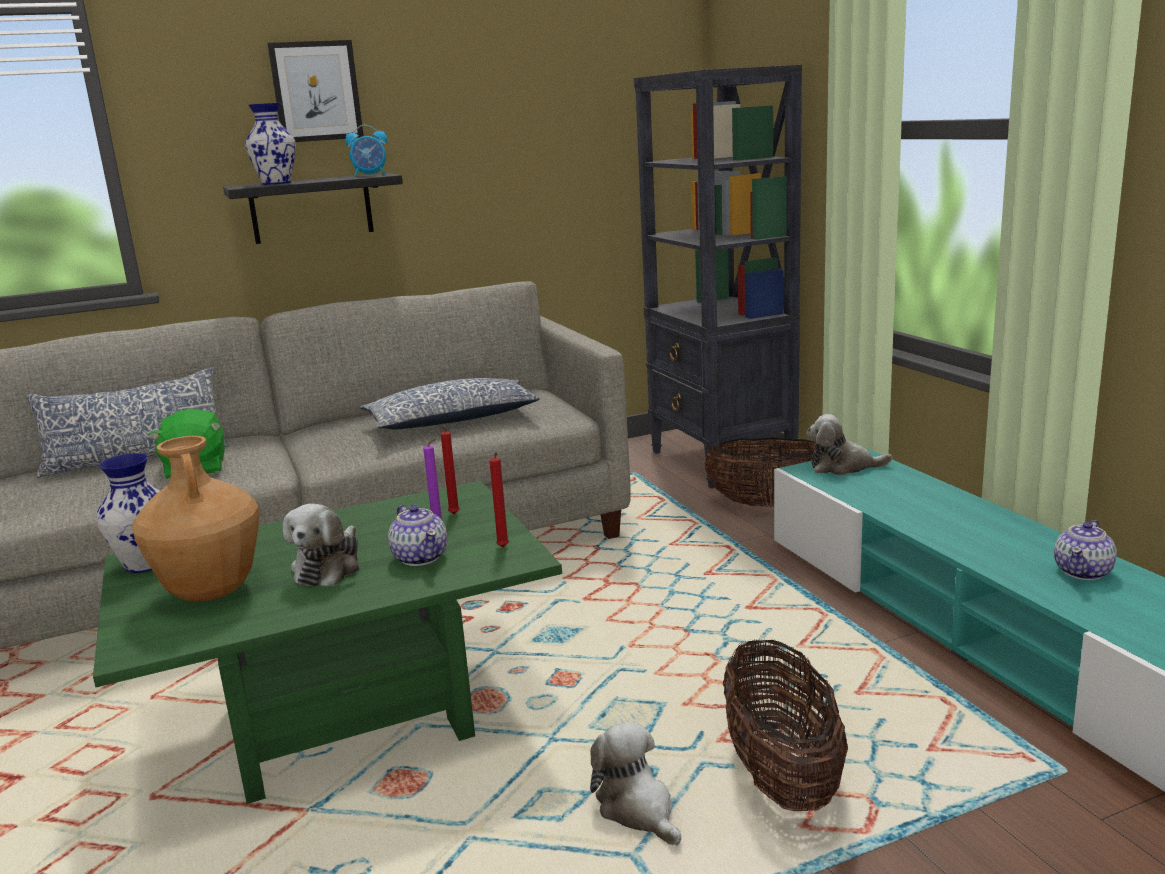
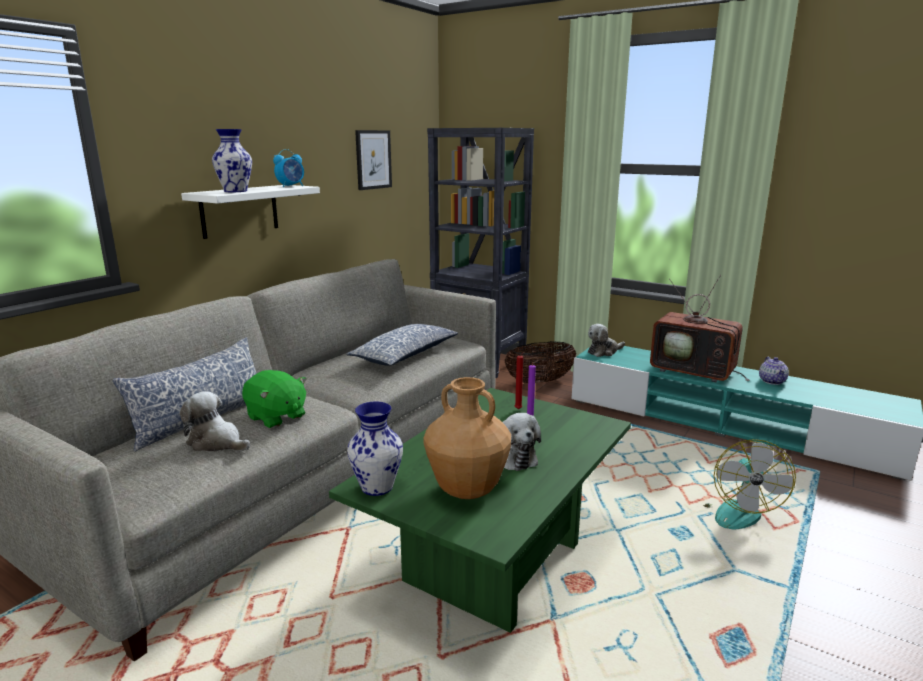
camera: 35 degrees left, 0 degrees up
(311, 208) = (239, 211): black shelf -> white shelf
(316, 91) = (243, 122): picture -> picture (373, 159)
(420, 557) = (551, 436): teapot -> none
(503, 548) = (585, 421): red candle -> none
(638, 809) = (703, 548): plush toy -> plush toy (216, 442)
(781, 776) = (734, 510): basket -> fan
(952, 526) = (695, 371): none -> television

